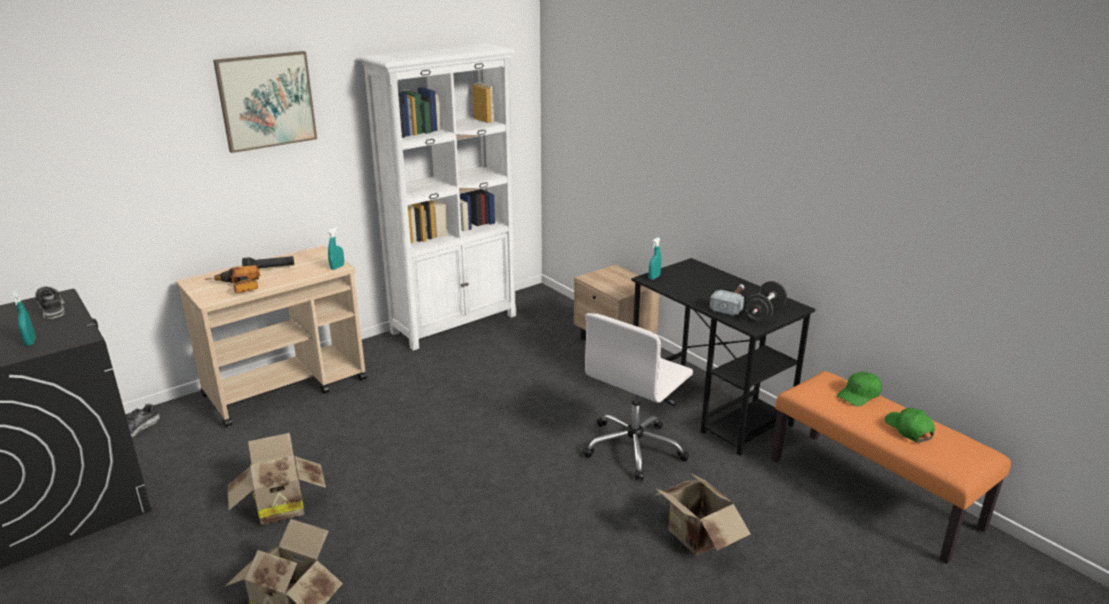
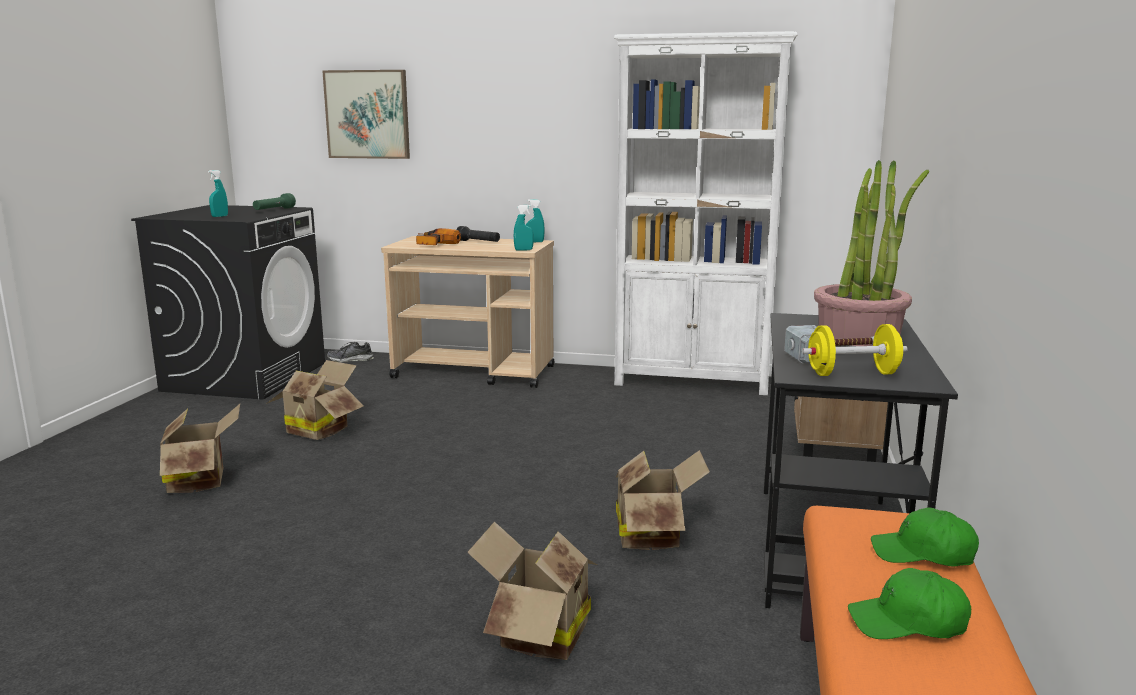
camera: 50 degrees right, 10 degrees down
(51, 308) = (274, 210): shoe -> green flashlight
(266, 100) = (523, 77): picture -> picture (367, 114)
(635, 448) = (653, 535): white office chair -> cardboard box
(654, 277) = (799, 318): turquoise spray bottle -> turquoise spray bottle (535, 242)
(707, 282) = (859, 336): none -> potted plant
(764, 314) = (852, 374): black dumbbell -> yellow dumbbell
(908, 430) = (908, 623): green cap -> green cap turned 120 degrees counterclockwise

